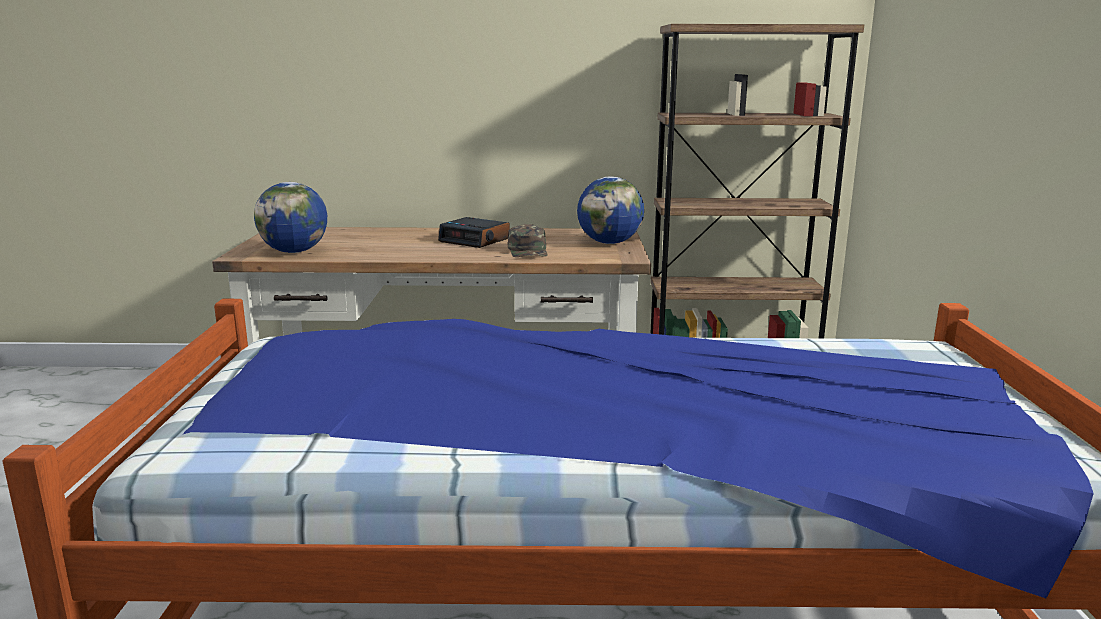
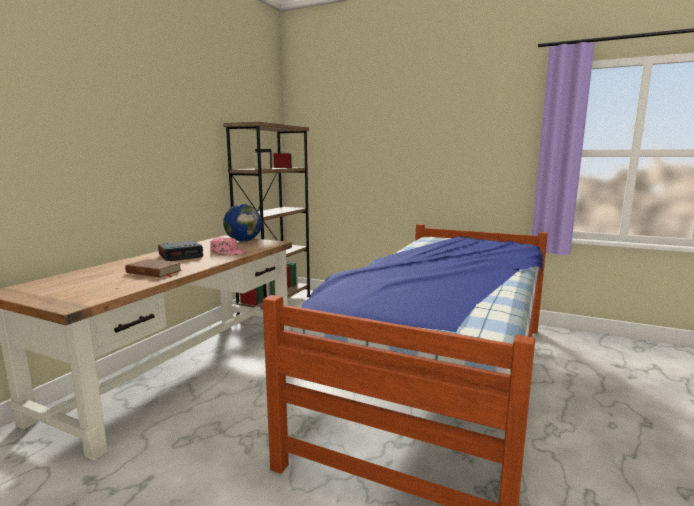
camera: 65 degrees left, 5 degrees down
(294, 252) = (103, 291): globe -> none
(386, 248) = (154, 272): none -> brown book
(528, 251) = (229, 251): green cap -> pink cap

